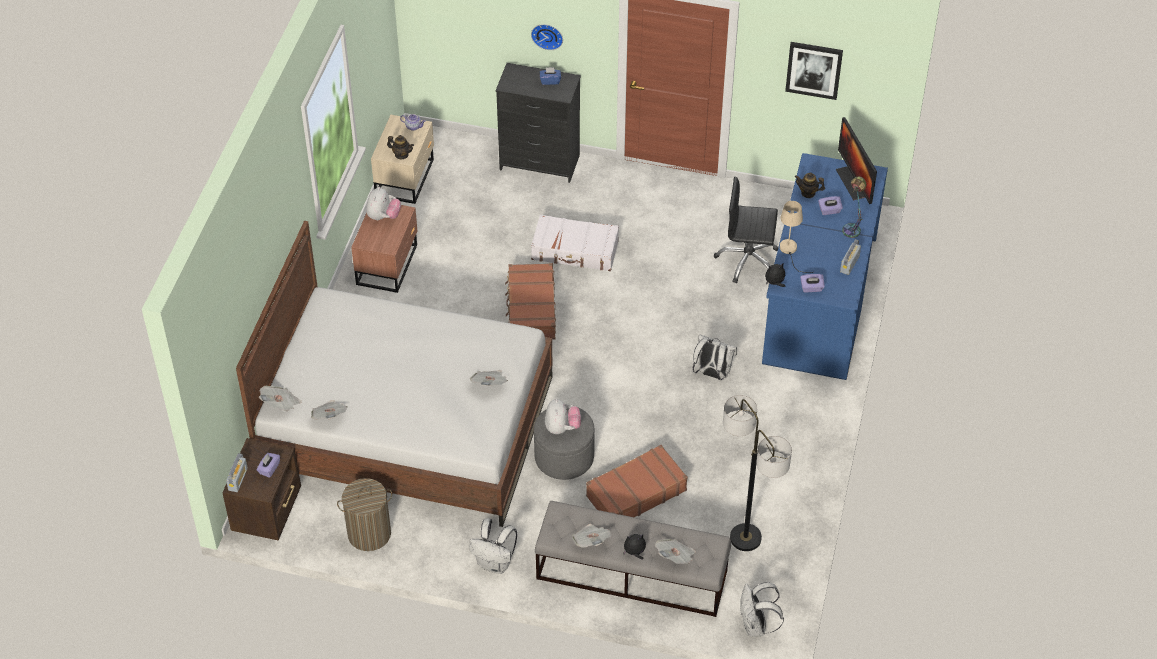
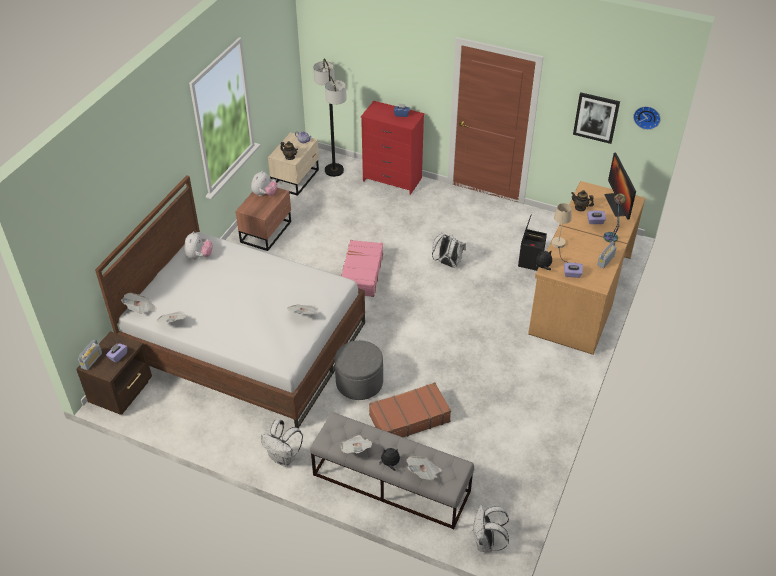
camera: 10 degrees right, 5 degrees down
(369, 533) = (192, 420): laundry basket -> none
(531, 309) = (361, 274): brown suitcase -> pink suitcase
(539, 163) = (392, 180): black dresser -> red dresser
(547, 35) = (402, 79): wall clock -> wall clock (647, 116)
(562, 428) = (356, 357): plush toy -> plush toy (199, 256)
(575, 250) = (403, 238): white suitcase -> none
(712, 374) = (488, 336): white backpack -> white backpack (447, 263)
(745, 538) = (491, 467): floor lamp -> floor lamp (334, 170)
(747, 260) = (530, 260): black office chair -> black storage box
(818, 300) = (580, 294): blue desk -> brown desk

